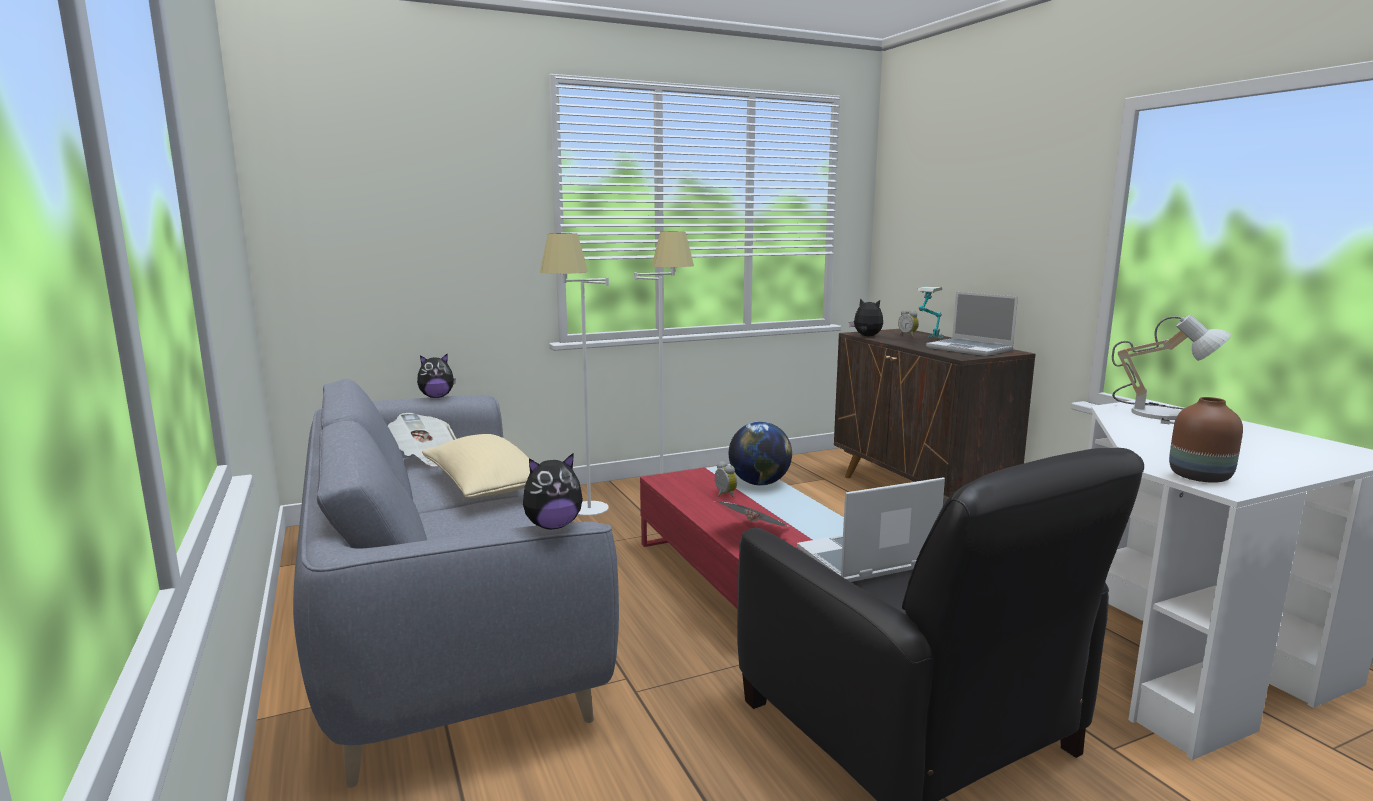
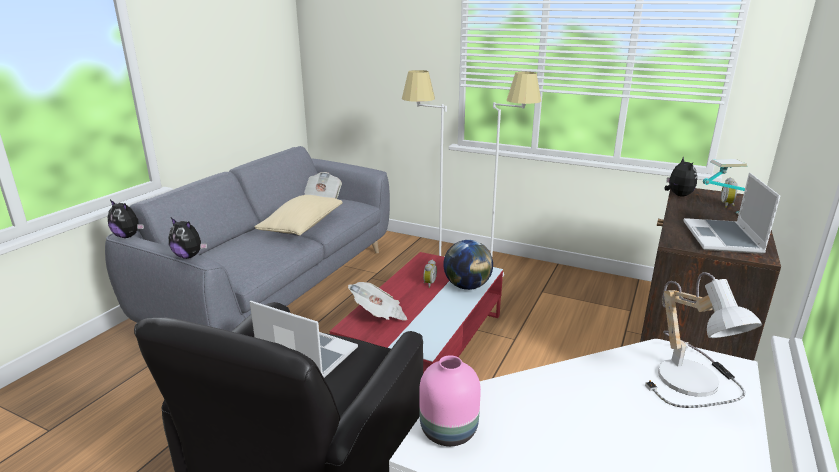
camera: 50 degrees right, 10 degrees up
(436, 397) = (355, 166): plush toy -> plush toy (128, 236)
(1200, 477) = (450, 431): brown vase -> pink vase

